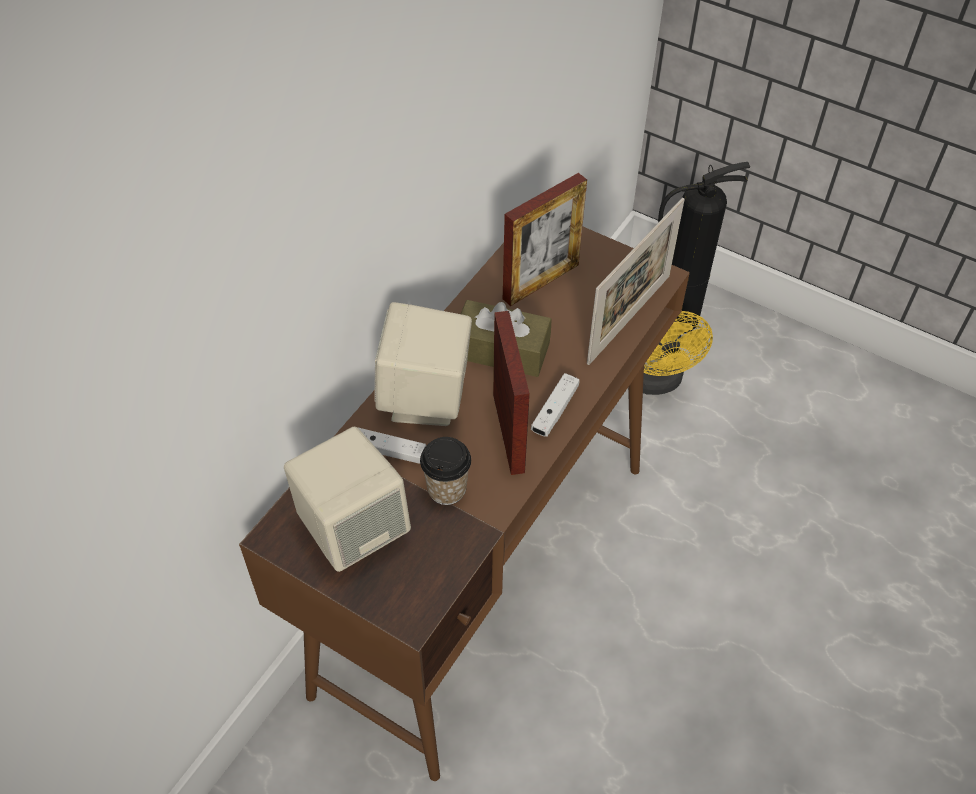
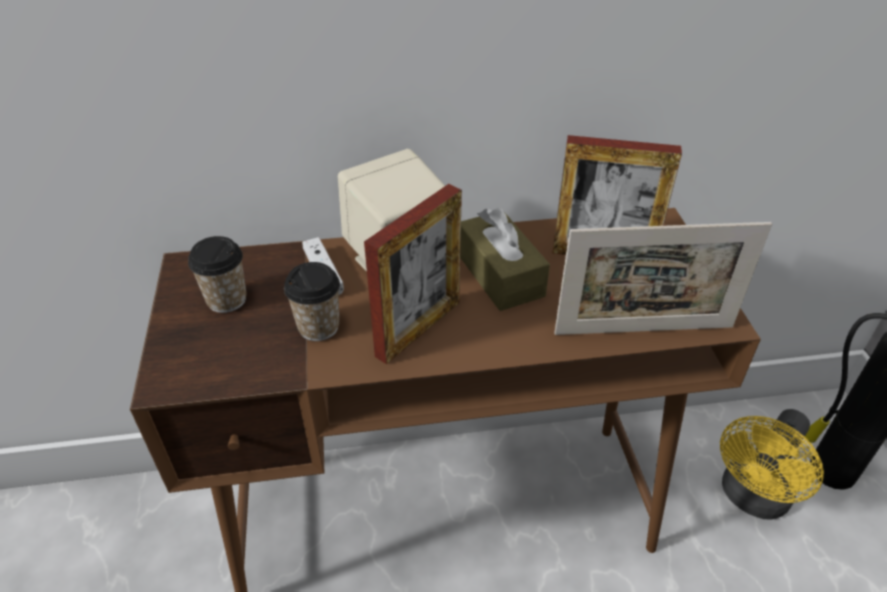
camera: 50 degrees right, 10 degrees down
(353, 530) = (227, 300): beige speaker -> cup
(555, 411) = (476, 343): white game controller -> none

